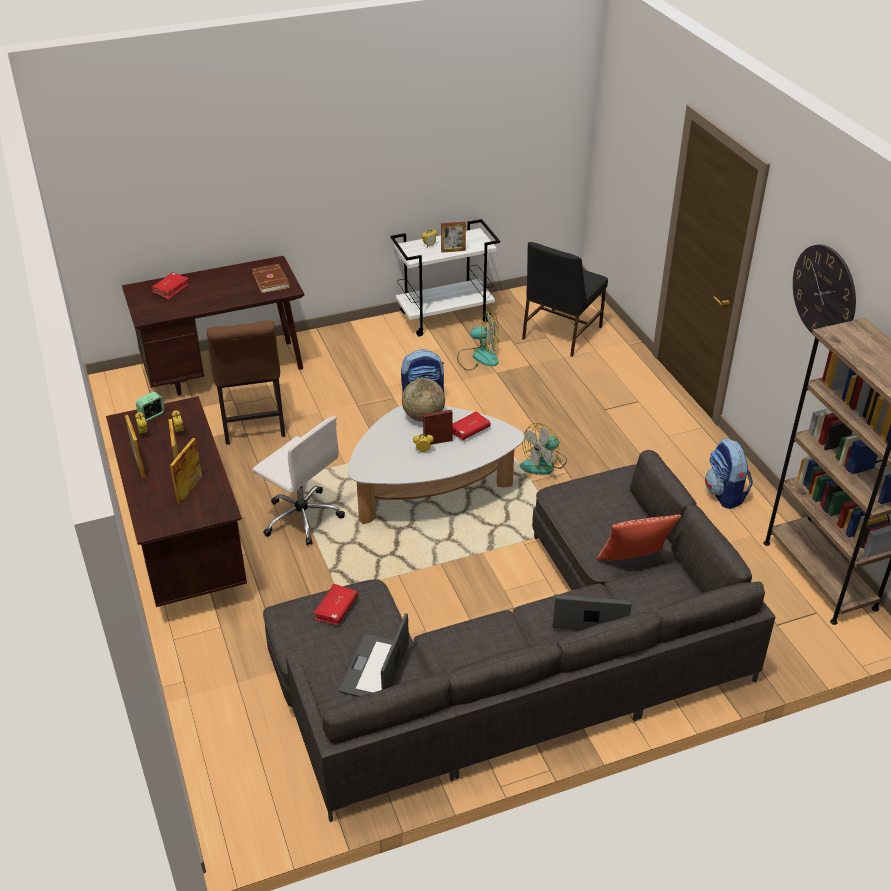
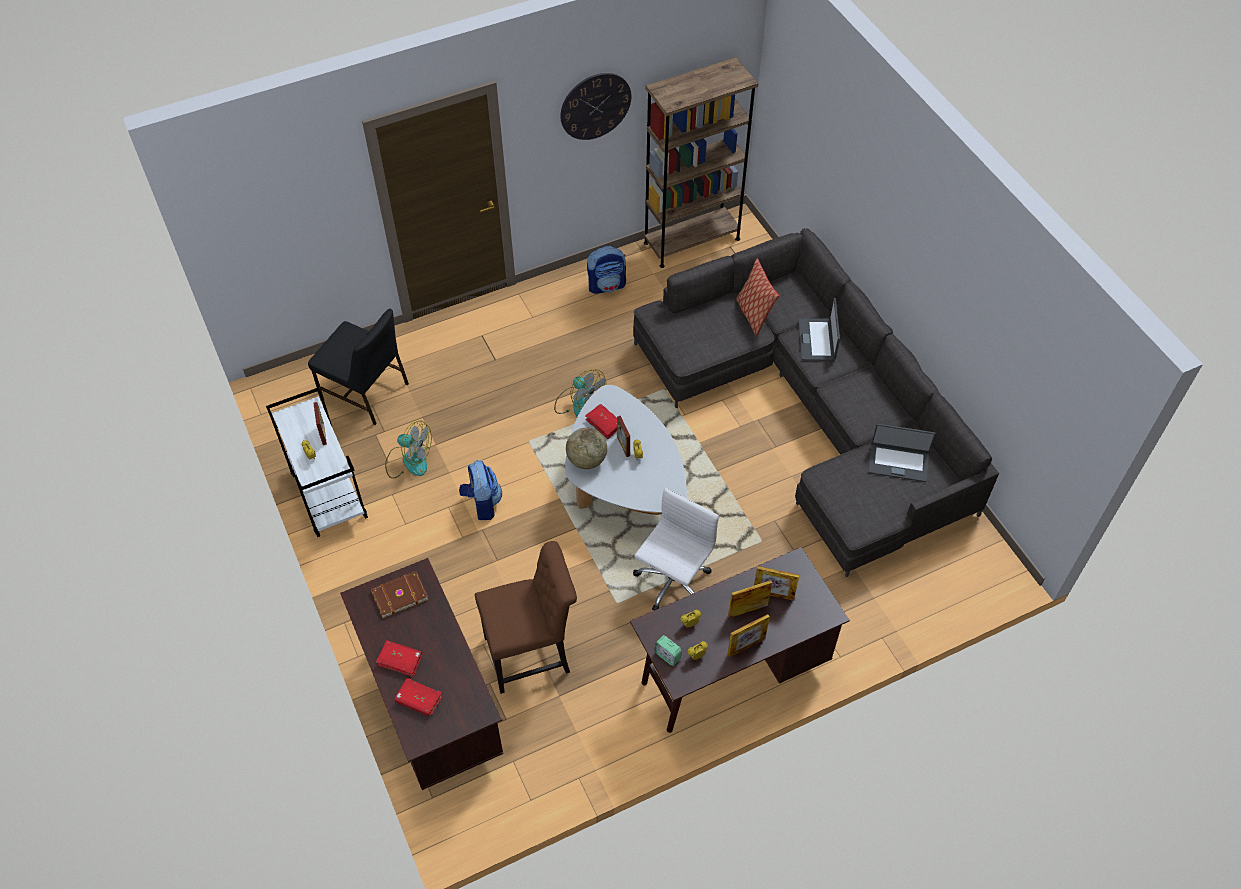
camera: 95 degrees left, 15 degrees up
(336, 609) = (845, 495): red book -> red book (400, 660)
(478, 357) = (409, 460): fan -> fan turned 105 degrees clockwise

